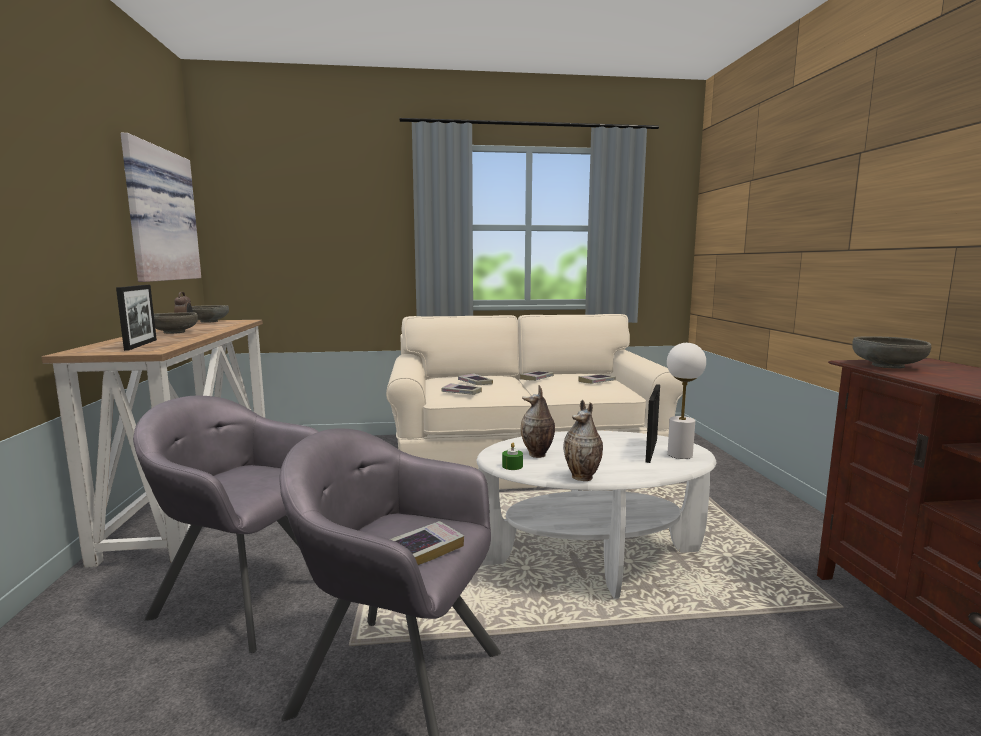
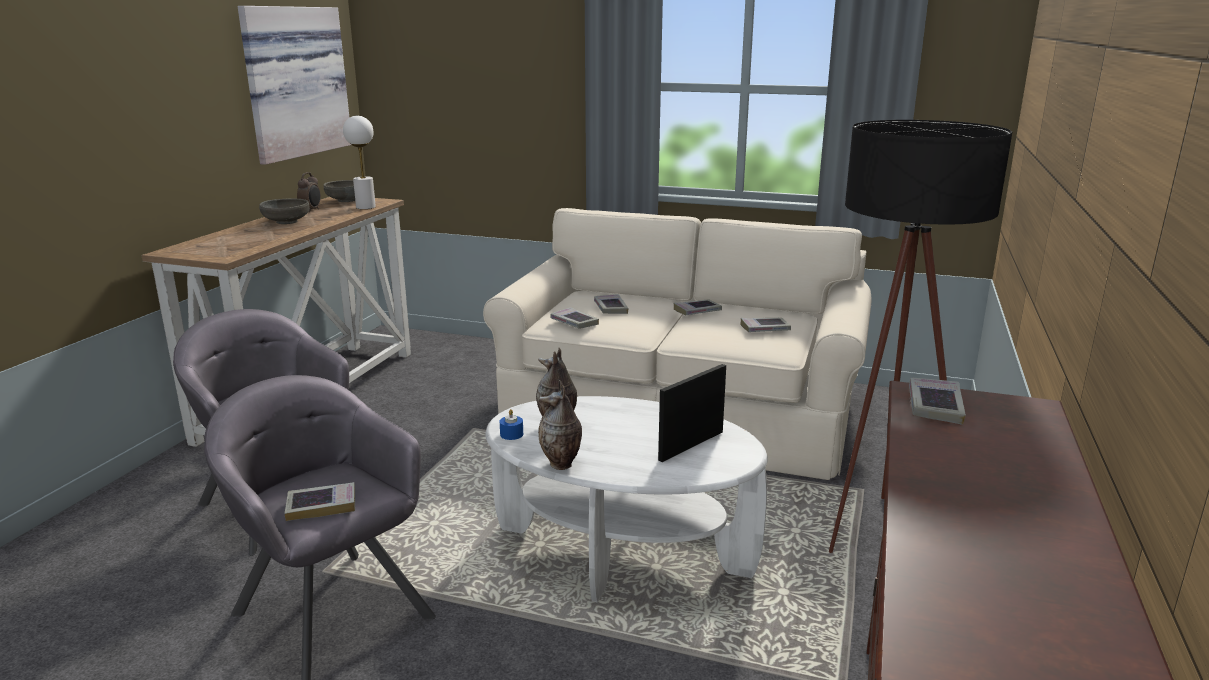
camera: 25 degrees right, 10 degrees up
(141, 345) = (230, 244): picture frame -> none
(512, 466) = (511, 434): green candle -> blue candle
(680, 455) = (715, 459): white table lamp -> white table lamp (366, 207)
(736, 509) = (877, 539): none -> black floor lamp
(887, 366) = (934, 406): grey bowl -> book

